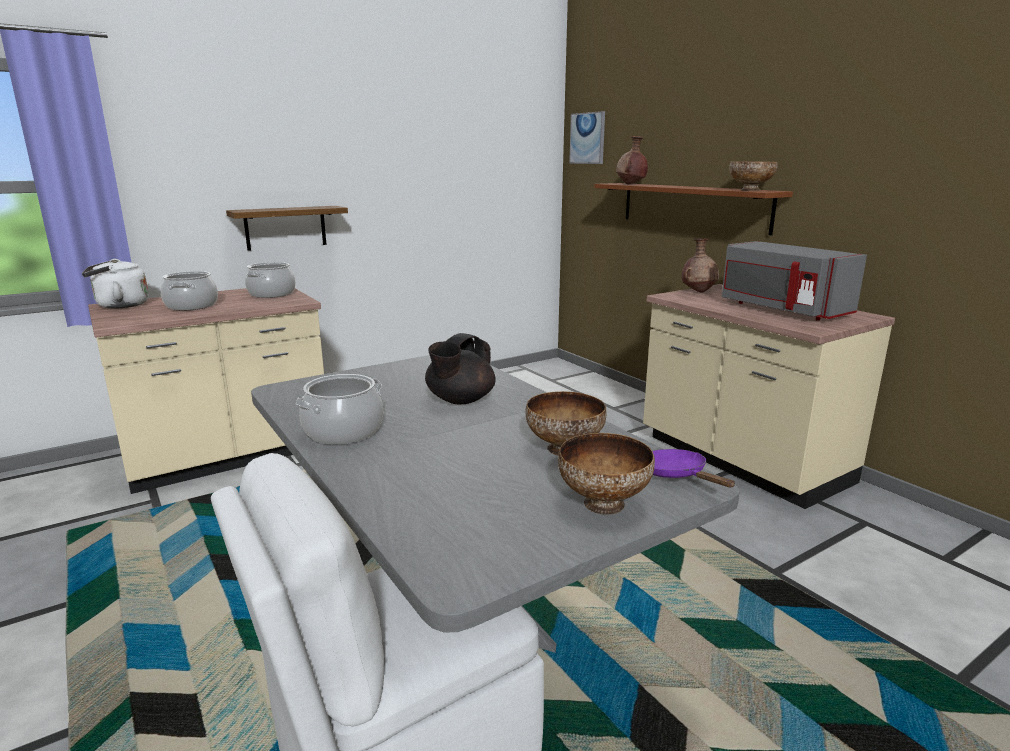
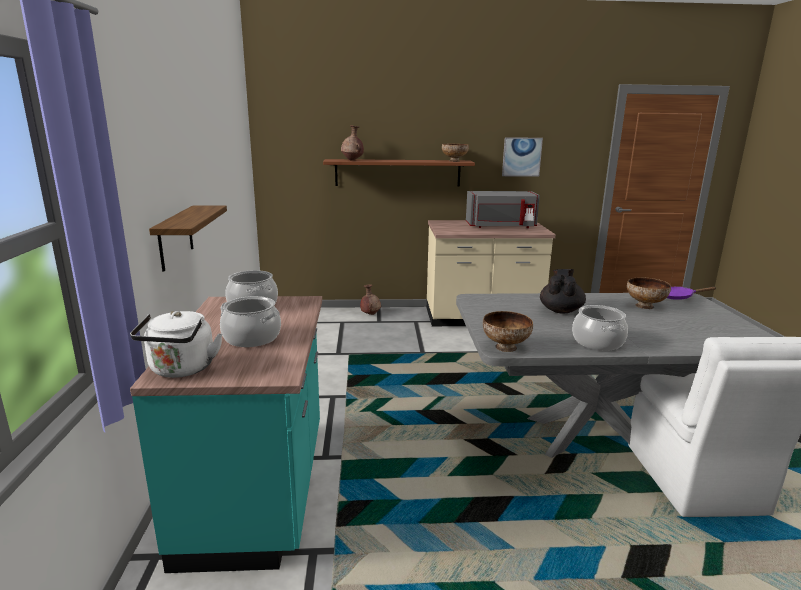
camera: 60 degrees left, 0 degrees up
(228, 456) = (259, 491): beige counter -> turquoise counter
(459, 400) = (560, 310): black teapot -> black teapot turned 135 degrees counterclockwise
(587, 138) = (283, 124): picture -> picture (521, 157)
(603, 503) = (705, 312): bowl -> bowl (505, 347)
(698, 291) = (443, 226): brown vase -> brown vase (370, 314)

